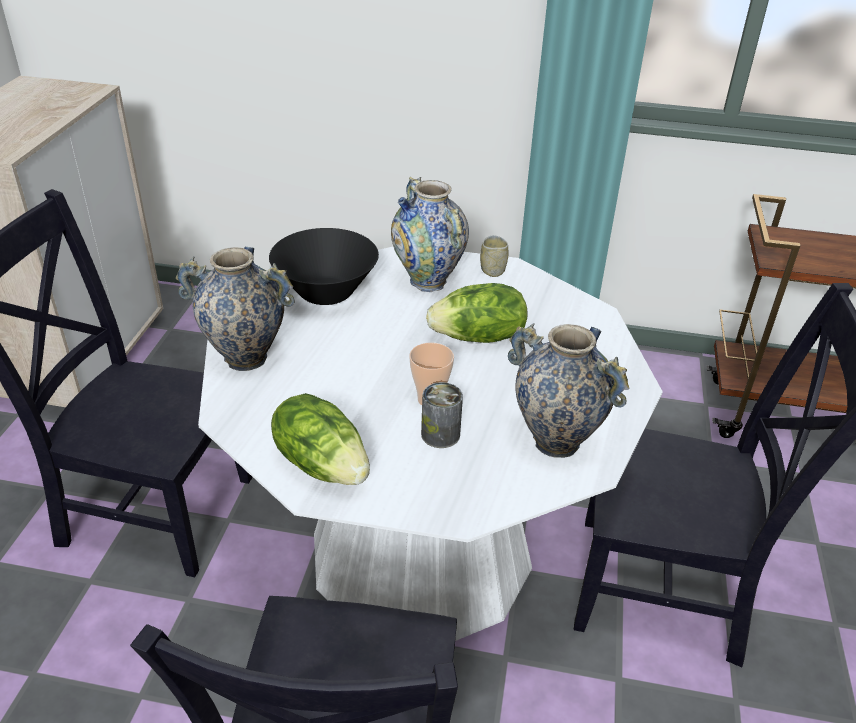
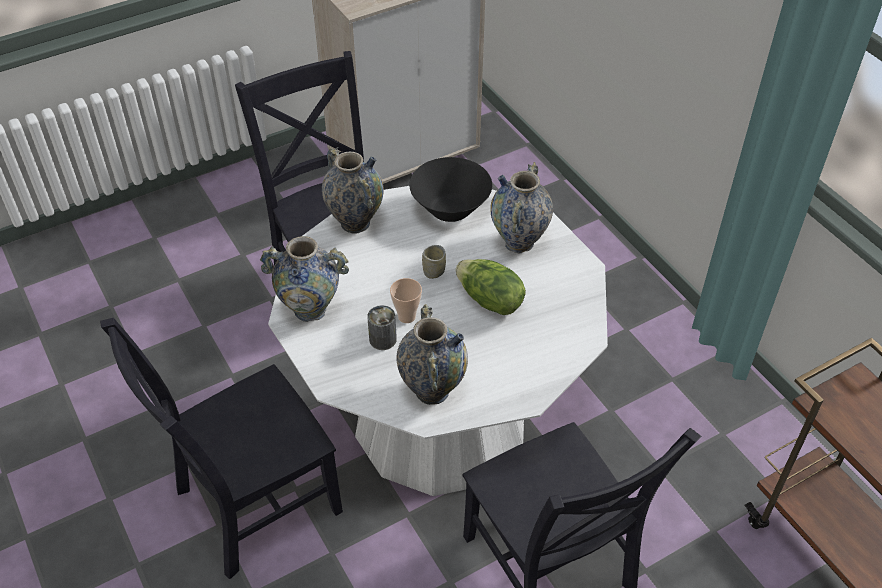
camera: 50 degrees right, 10 degrees up
(322, 464) = (310, 310): lettuce -> vase
(492, 271) = (571, 262): cup -> cup (434, 272)

